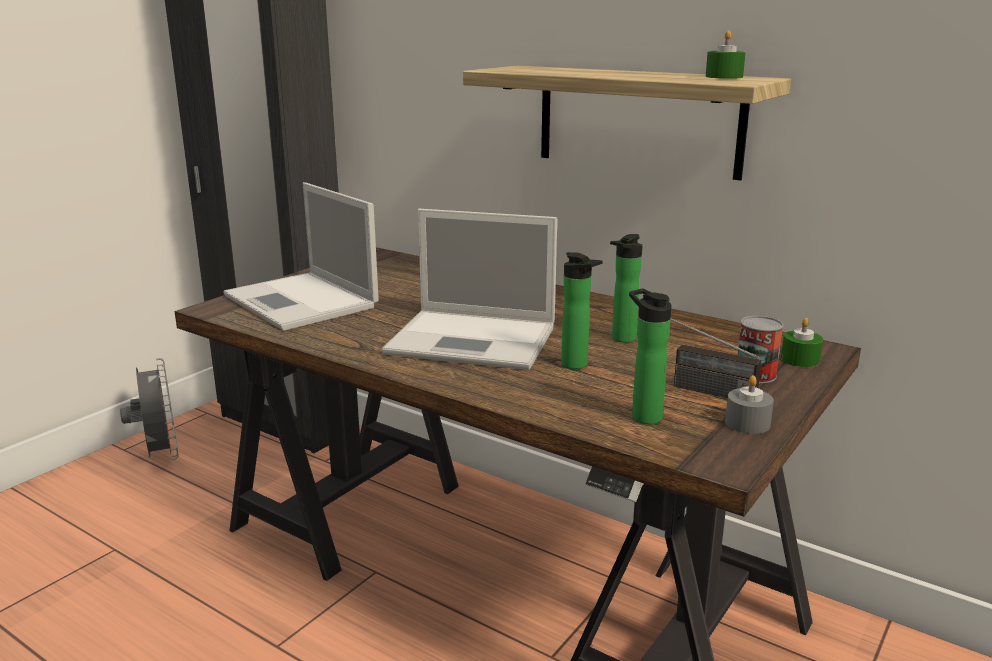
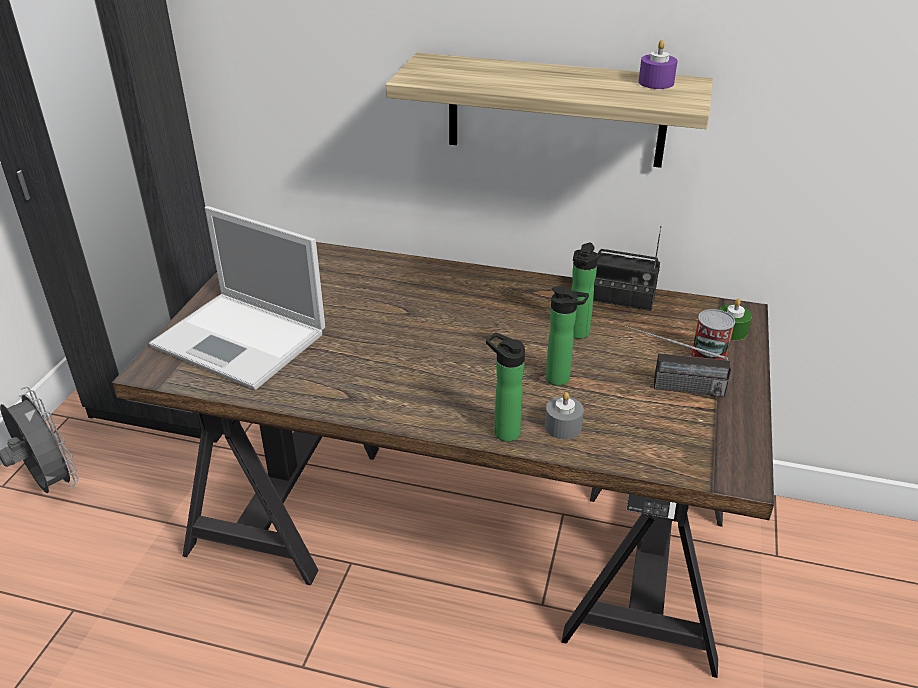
camera: 20 degrees left, 15 degrees up
(475, 340) = (451, 363): laptop -> none
(643, 416) = (651, 433): bottle -> bottle (503, 431)
(691, 324) = (622, 300): none -> radio
(724, 77) = (656, 82): green candle -> purple candle
(747, 423) = (733, 422): grey candle -> grey candle (563, 426)

